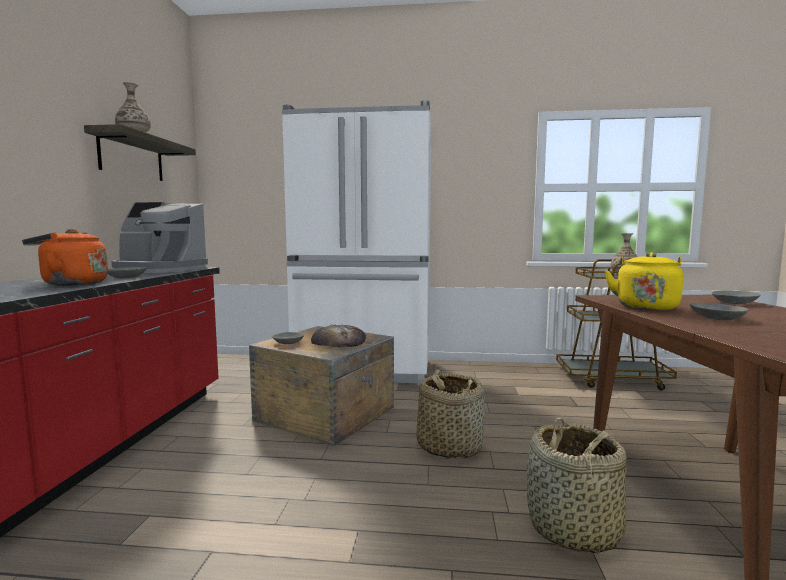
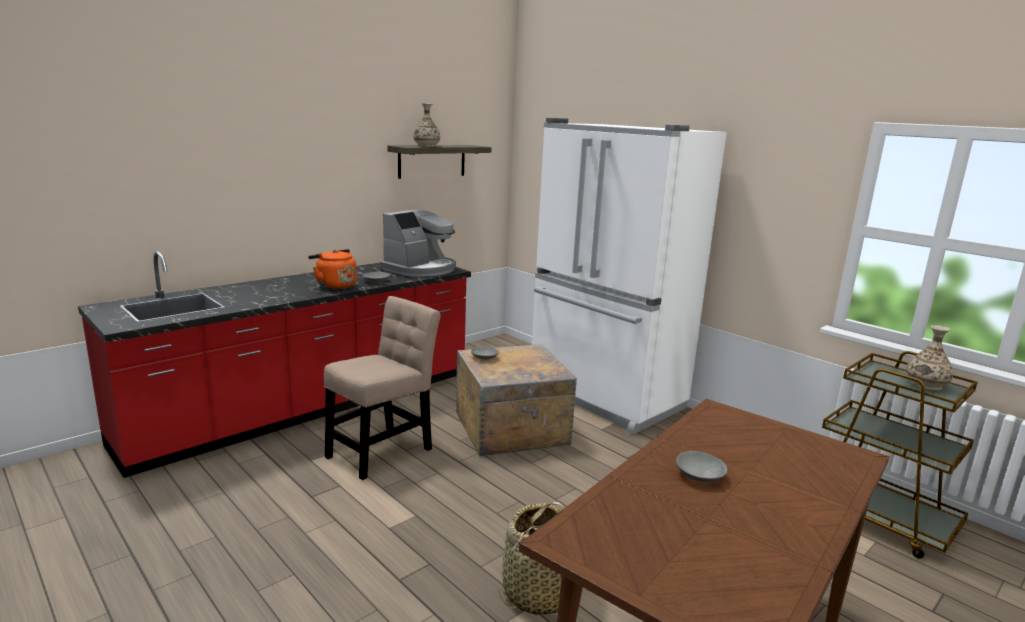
camera: 40 degrees right, 10 degrees up
(159, 270) = (420, 269): coffee machine -> coffee machine turned 105 degrees counterclockwise
(218, 486) = (383, 450): none -> beige chair
(338, 341) = (521, 368): bread -> none
(449, 446) = (558, 496): basket -> none
(645, 307) = (701, 438): yellow kettle -> none
(734, 303) = (829, 472): grey bowl -> none

